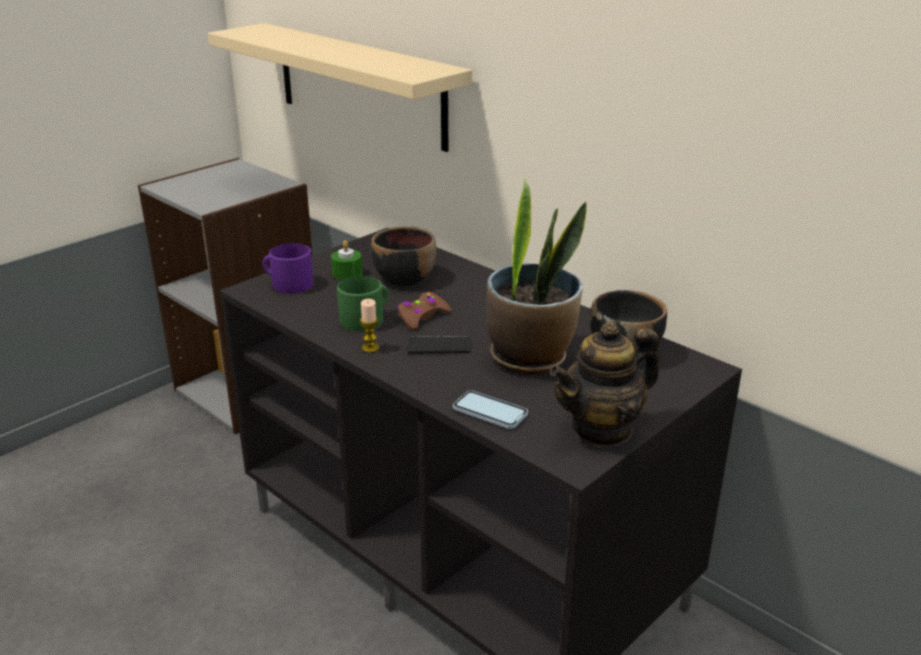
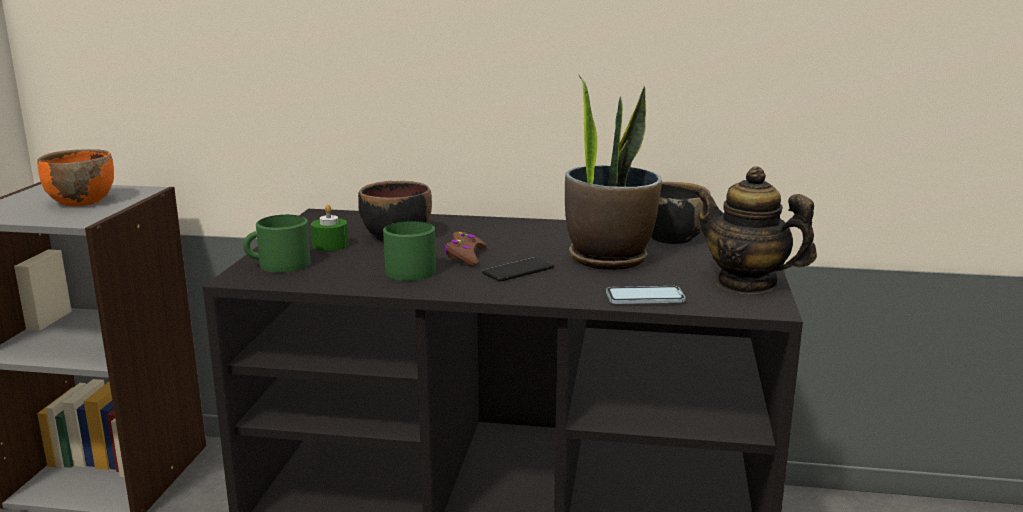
camera: 35 degrees left, 10 degrees down
(232, 186) = (80, 201): none -> orange bowl
(288, 284) = (278, 265): purple mug -> green mug
(359, 85) = (252, 52): beige shelf -> none
(370, 348) = (457, 287): candle -> none
(602, 429) = (746, 284): teapot -> teapot turned 105 degrees clockwise

